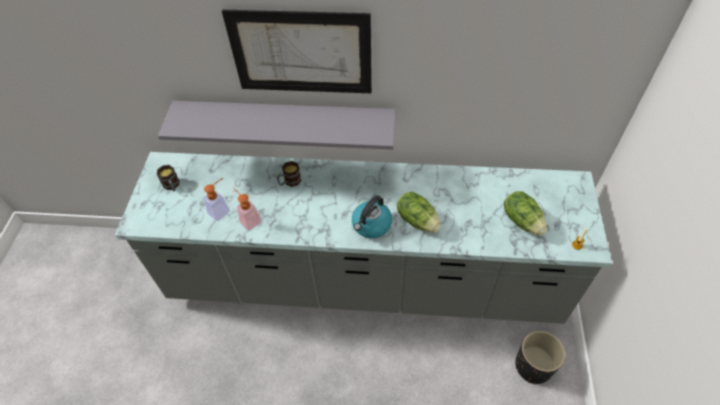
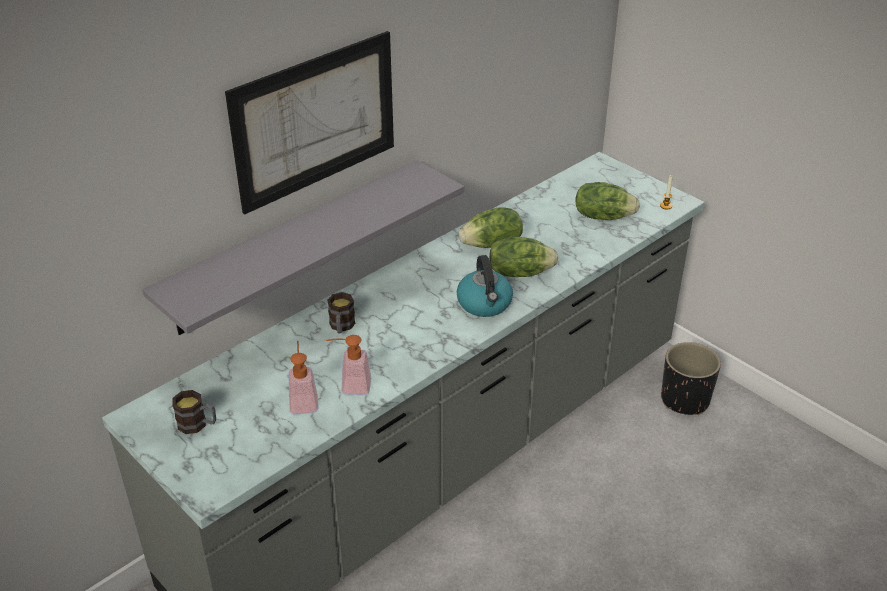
camera: 50 degrees left, 15 degrees down
(428, 190) = (492, 244): none -> lettuce

